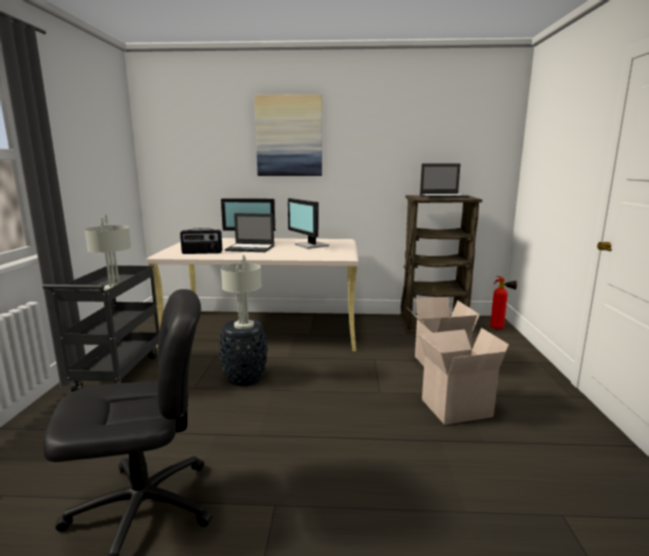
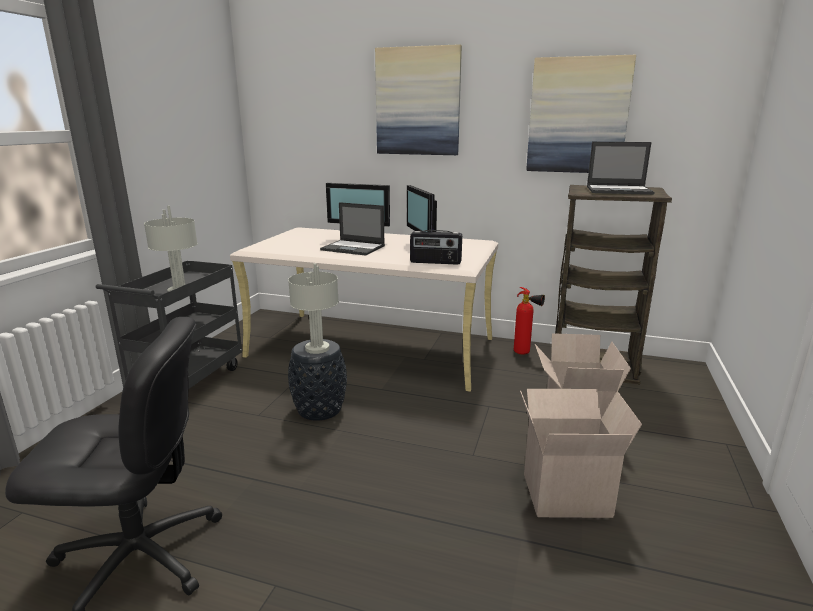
camera: 15 degrees right, 5 degrees up
(202, 253) = (292, 251): radio -> radio (435, 262)
(407, 146) = (578, 116): none -> picture
(500, 328) = (690, 382): fire extinguisher -> fire extinguisher (525, 353)

